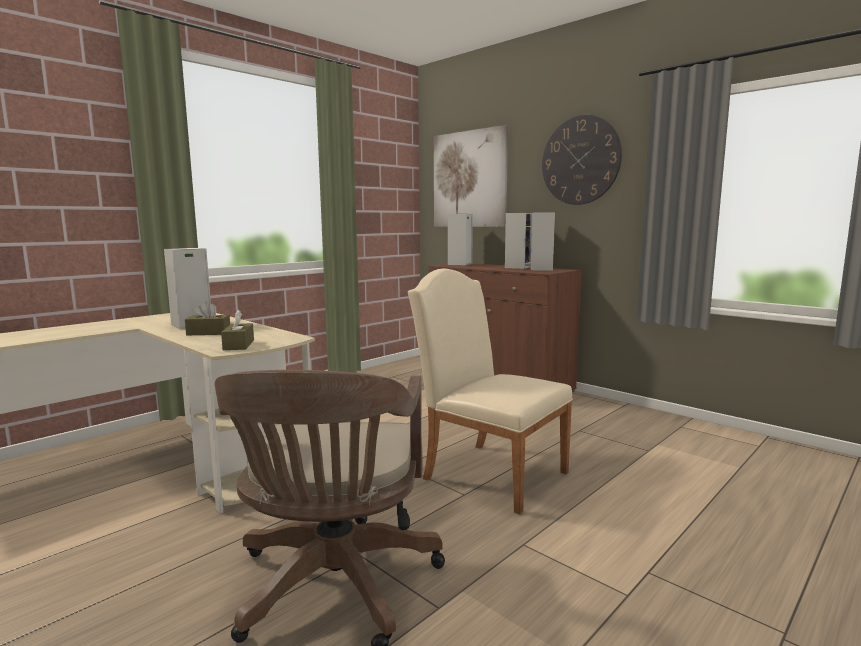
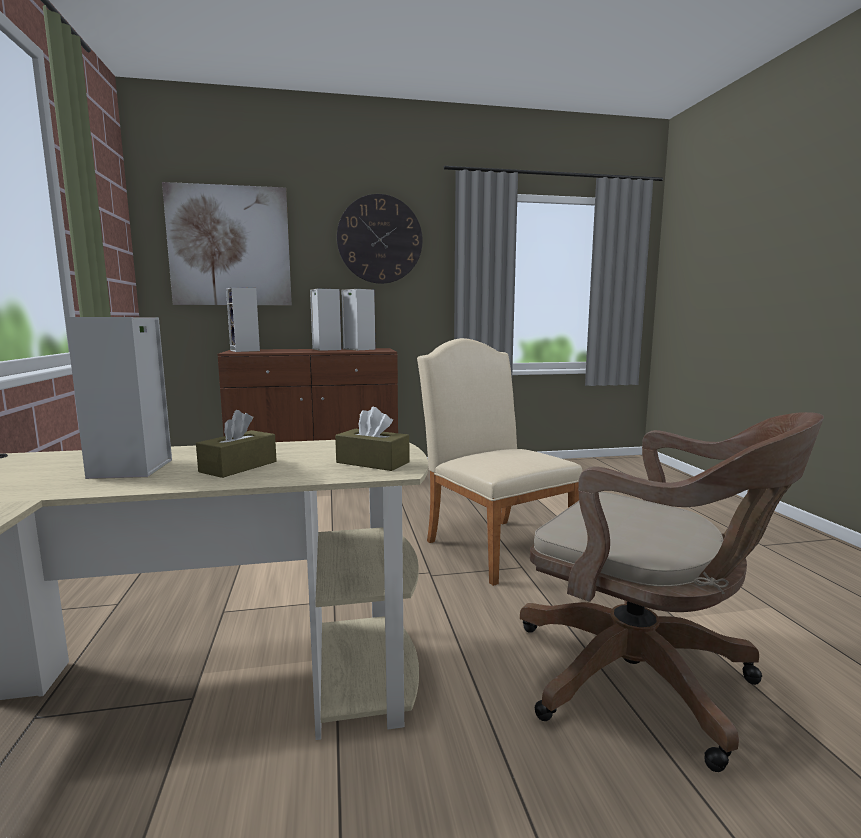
camera: 55 degrees left, 0 degrees up
(487, 472) = (493, 545): beige chair -> beige chair turned 75 degrees clockwise

